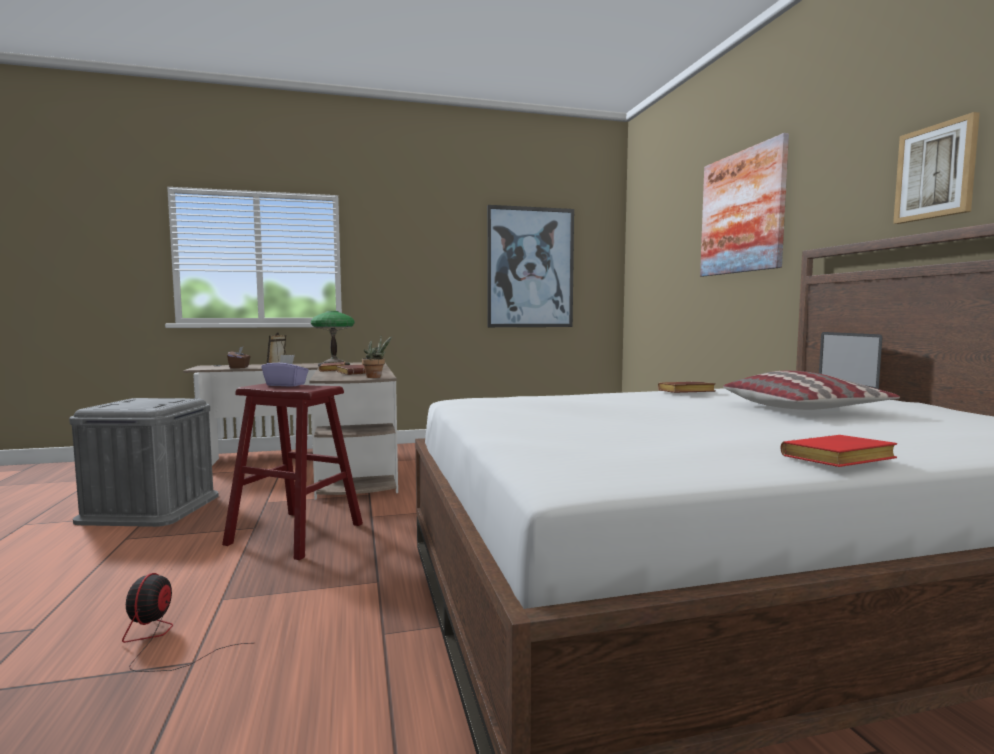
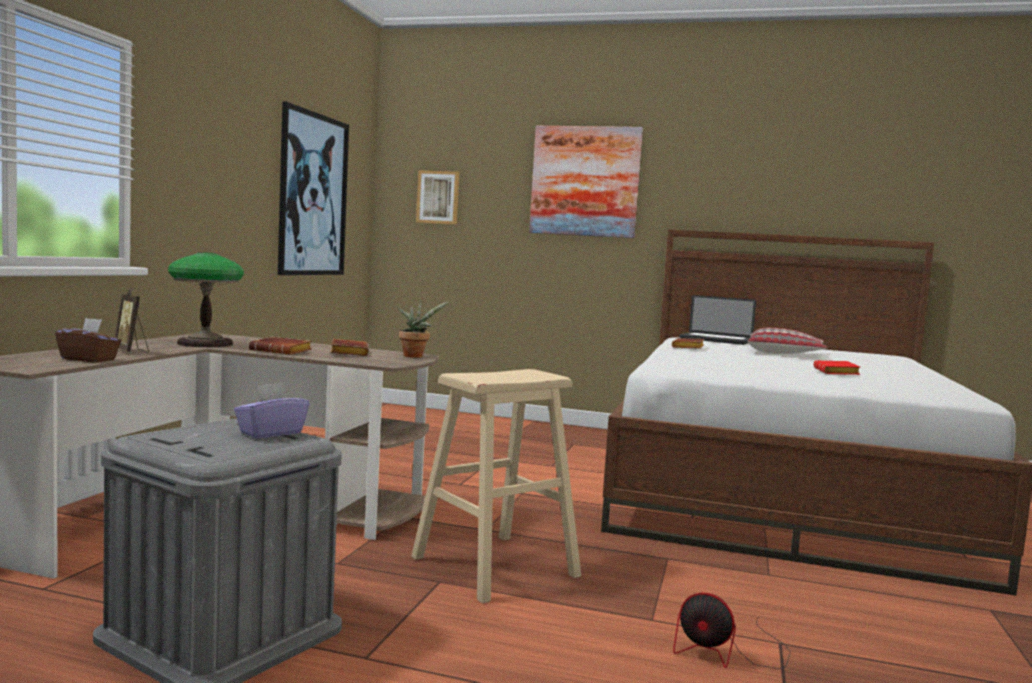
camera: 60 degrees left, 0 degrees up
(286, 385) = (488, 374): purple tissue box -> purple tissue box (270, 433)
(295, 534) = (494, 566): red stool -> beige stool
(838, 460) = (934, 376): red book -> red book (838, 373)
(936, 172) = (769, 194): picture -> picture (438, 197)

